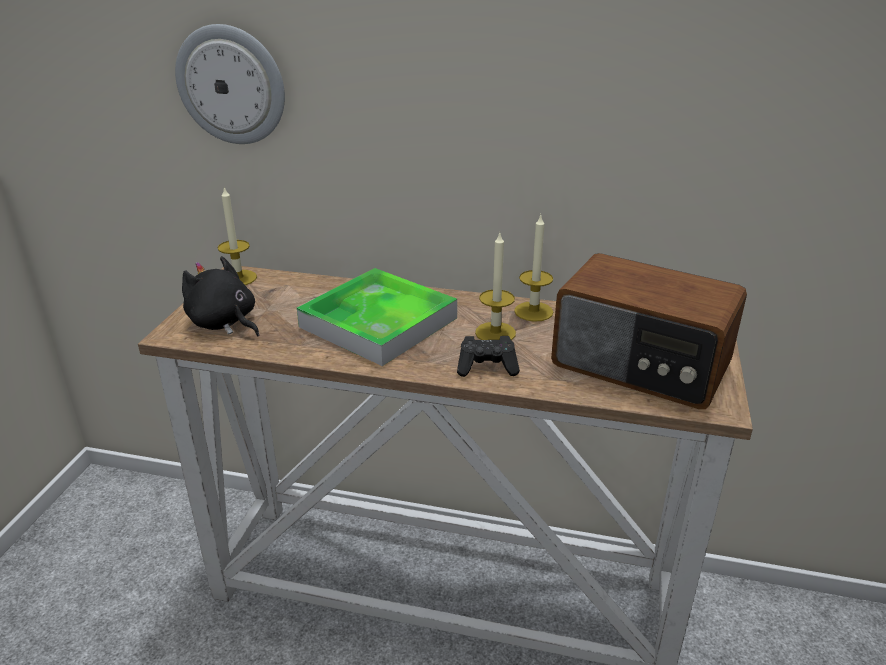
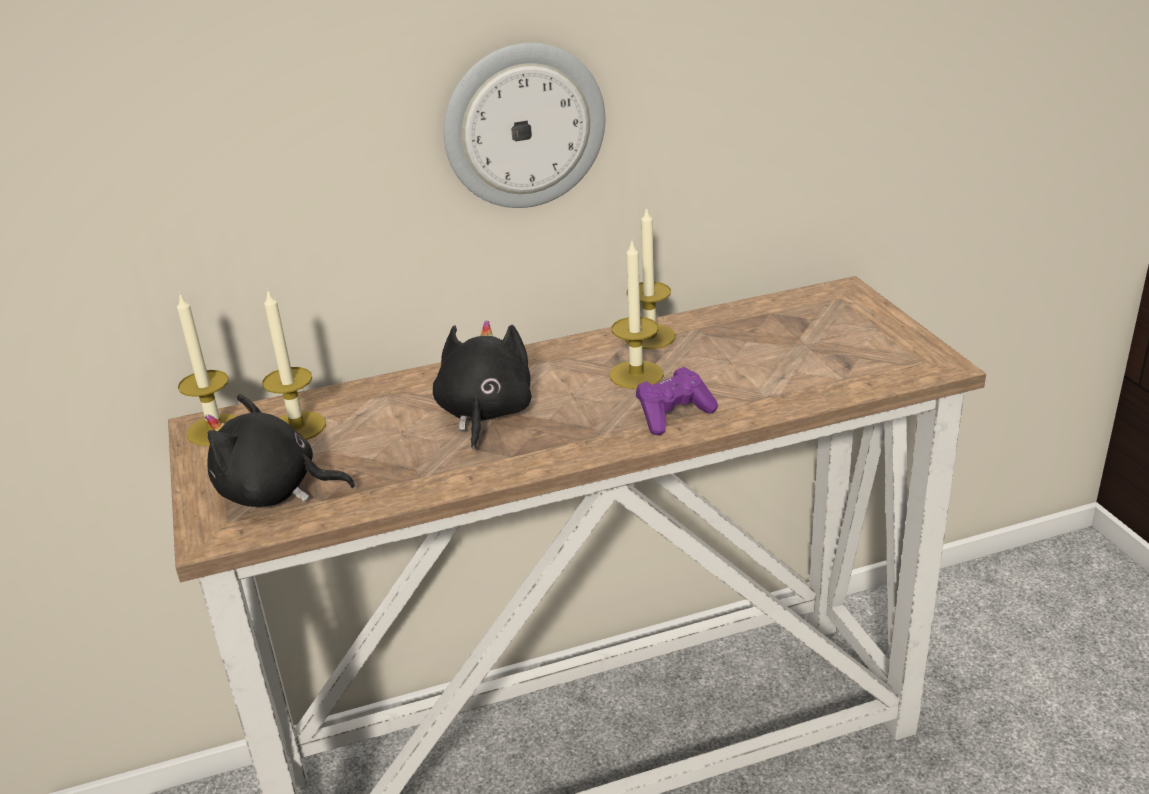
camera: 30 degrees left, 0 degrees up
(231, 85) = (144, 136): wall clock -> wall clock (524, 126)
(277, 292) = (297, 427): none -> candle
(378, 322) = (484, 414): tray -> black plush toy
(487, 367) = (673, 415): black game controller -> purple game controller
(640, 366) = (824, 353): radio -> none

